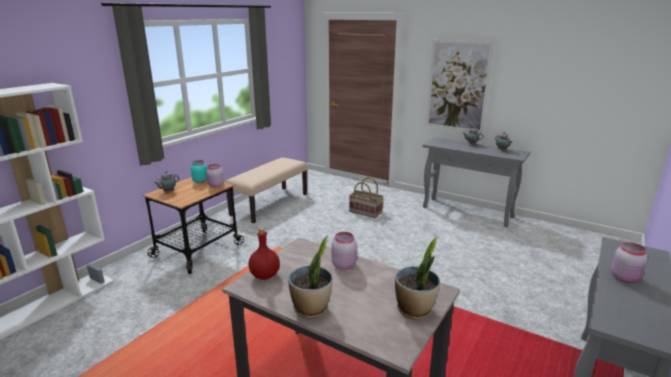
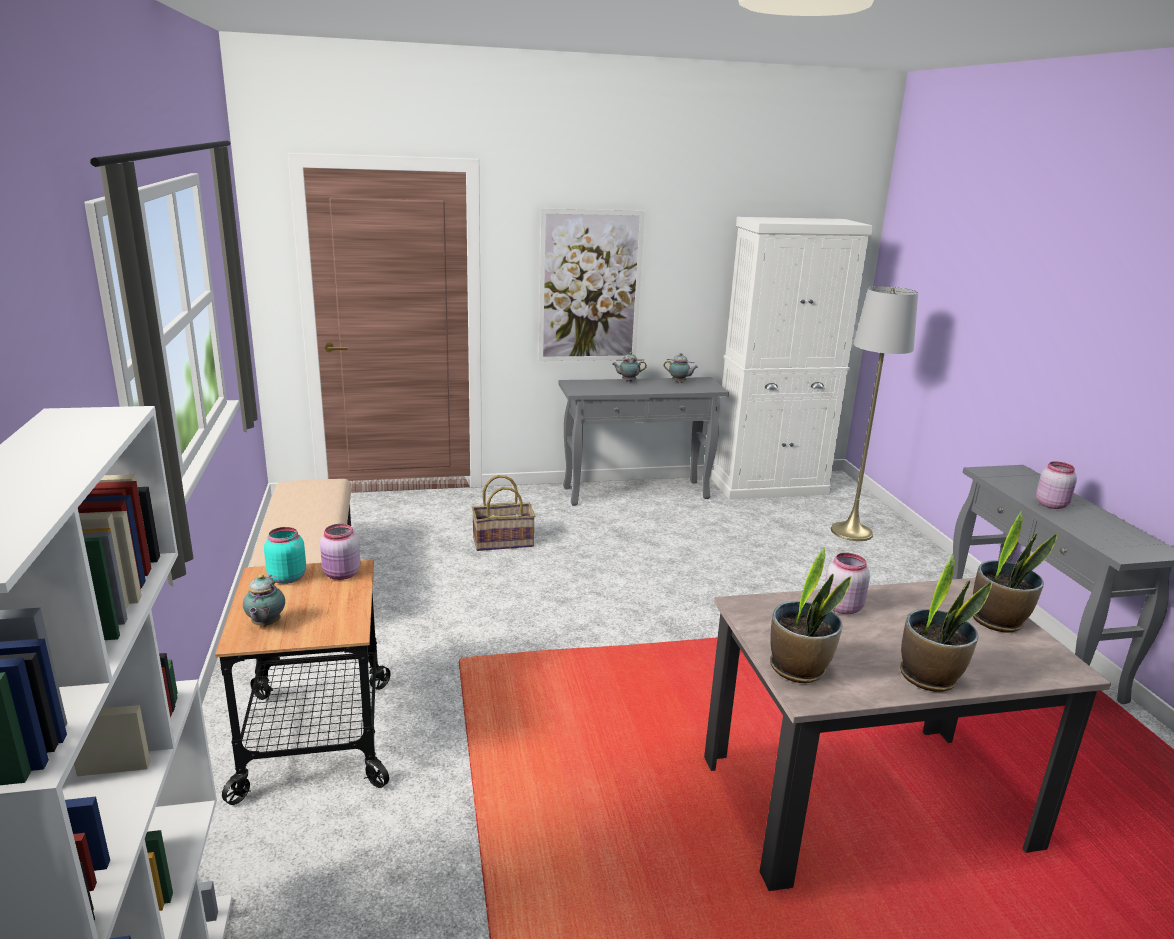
camera: 45 degrees left, 0 degrees up
(264, 275) = (799, 669): red bottle -> potted plant
(562, 233) = (770, 486): none -> white cabinet
(579, 275) = (851, 532): none -> grey floor lamp

